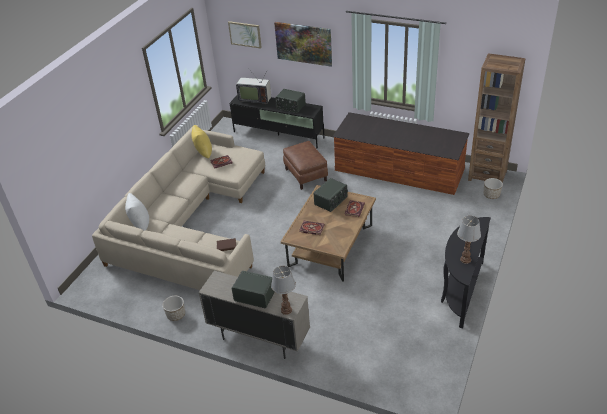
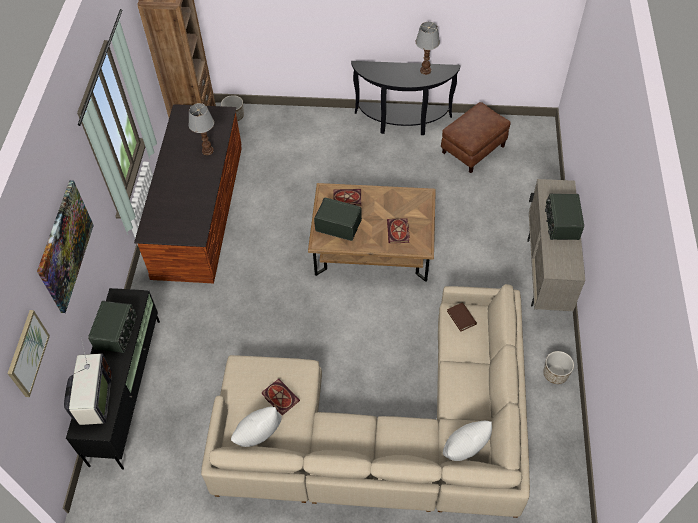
camera: 110 degrees left, 15 degrees up
(203, 154) = (260, 438): yellow pillow -> white pillow
(286, 310) = (566, 190): table lamp -> table lamp (207, 151)
(306, 175) = (232, 316): brown ottoman -> brown ottoman (473, 149)

